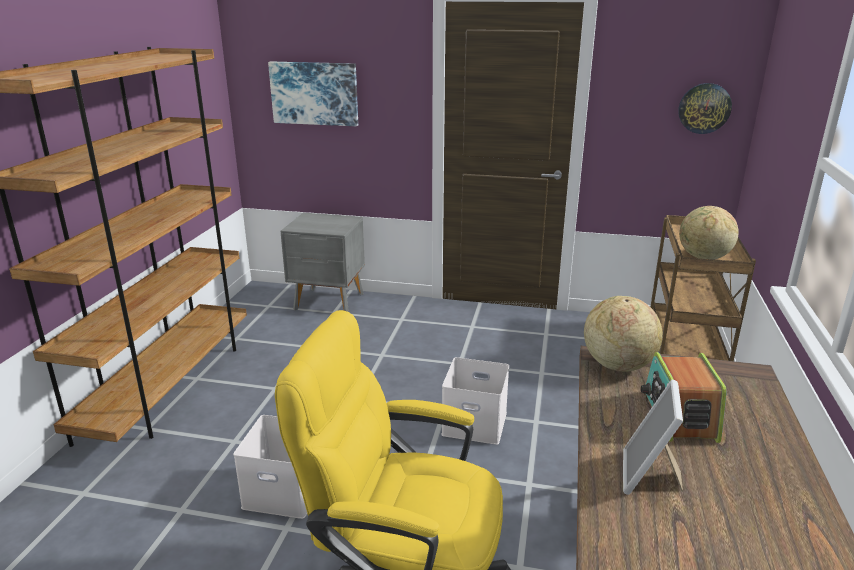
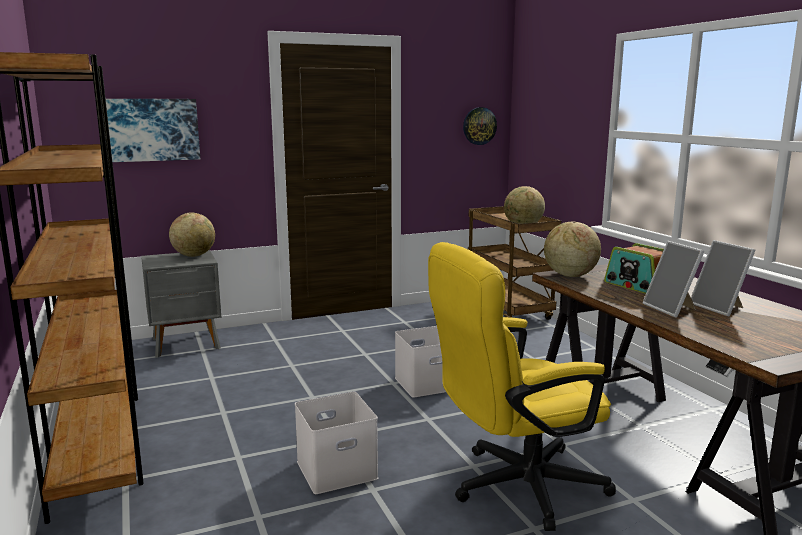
camera: 35 degrees left, 10 degrees down
(339, 222) = (194, 255): none -> globe
(727, 503) = (720, 308): none -> picture frame

